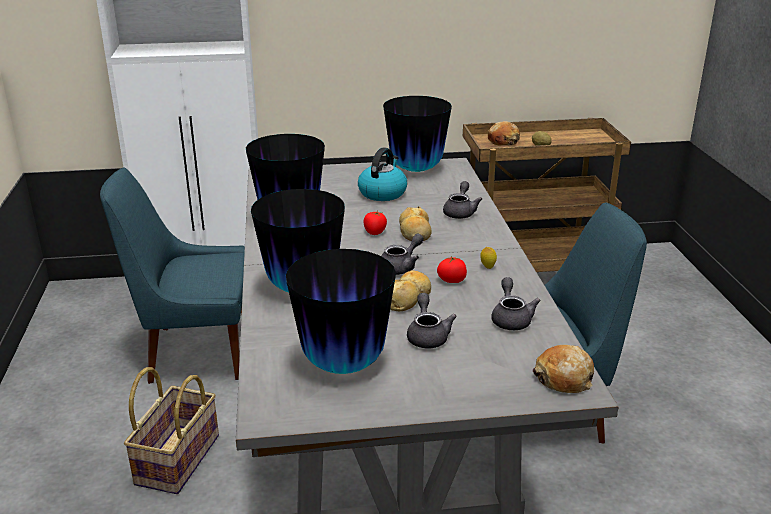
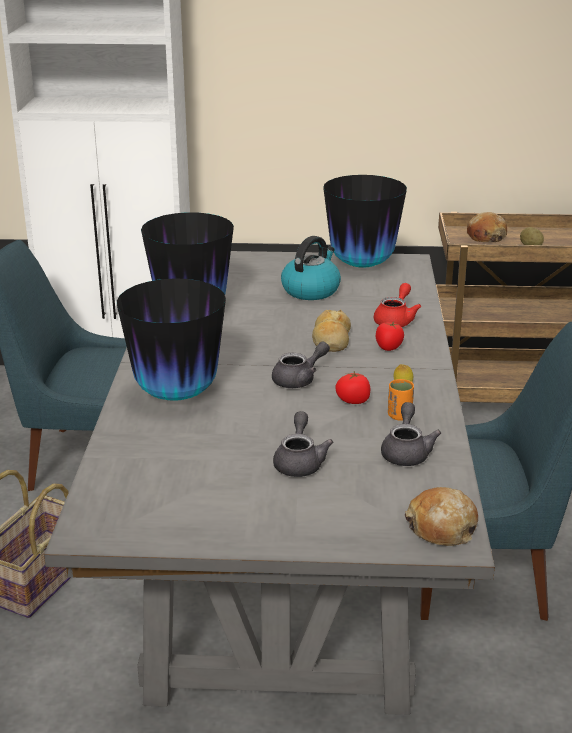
camera: 10 degrees right, 0 degrees up
(343, 364) = (191, 485): vase -> none
(374, 232) = (284, 336): tomato -> tomato (388, 347)
(407, 298) = (293, 417): bread -> none
(460, 212) = (395, 320): grey teapot -> red teapot
(494, 289) = (399, 416): none -> orange cup

